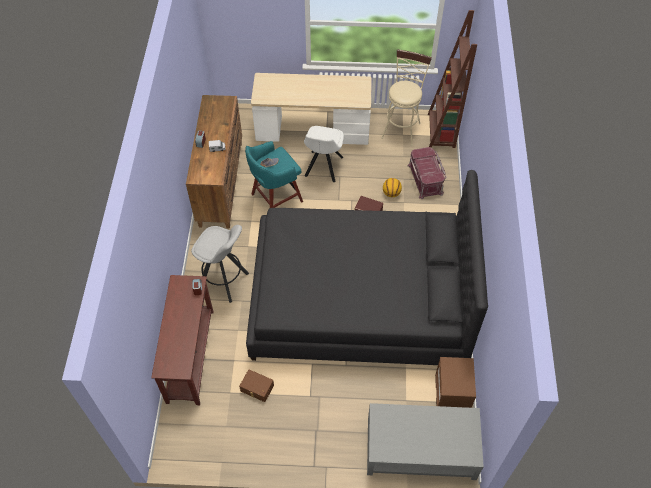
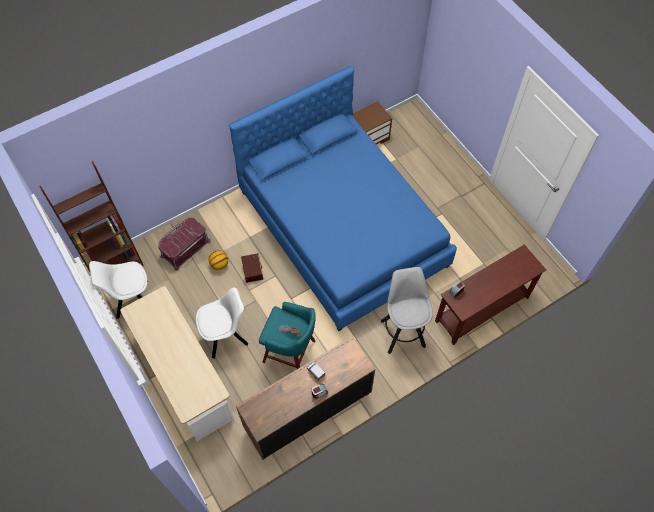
camera: 125 degrees left, 5 degrees up
(257, 388) = (466, 248): brown storage box -> none
(359, 300) = (342, 227): black bed -> blue bed
(402, 127) = (132, 300): beige stool -> white chair
(421, 448) = (421, 135): grey coffee table -> none

